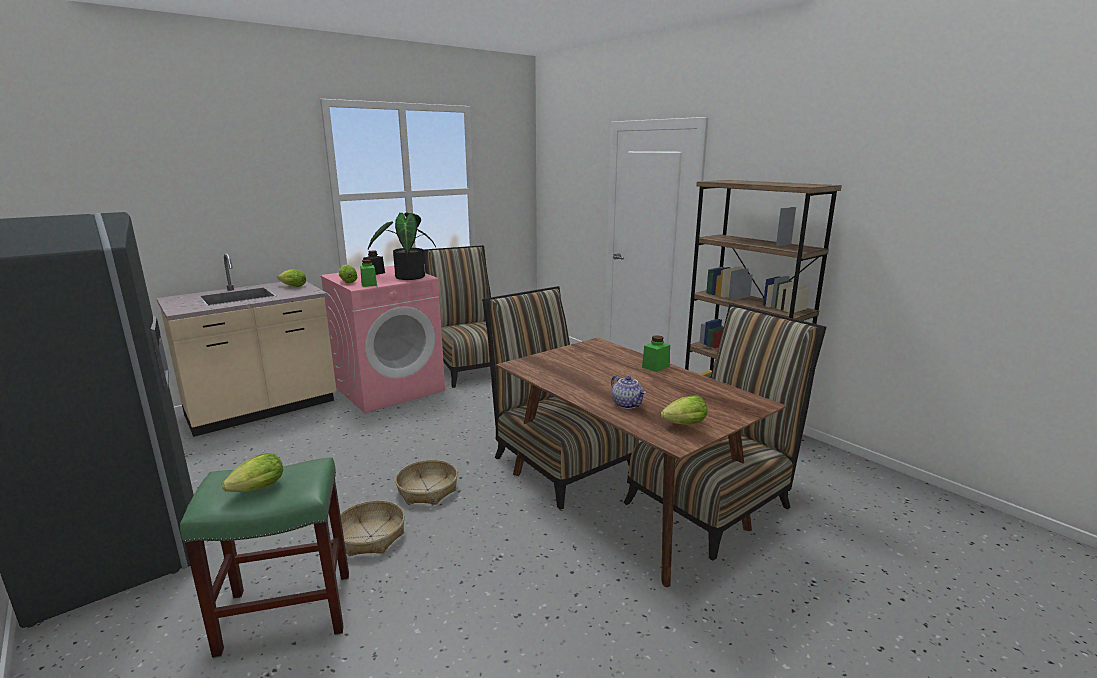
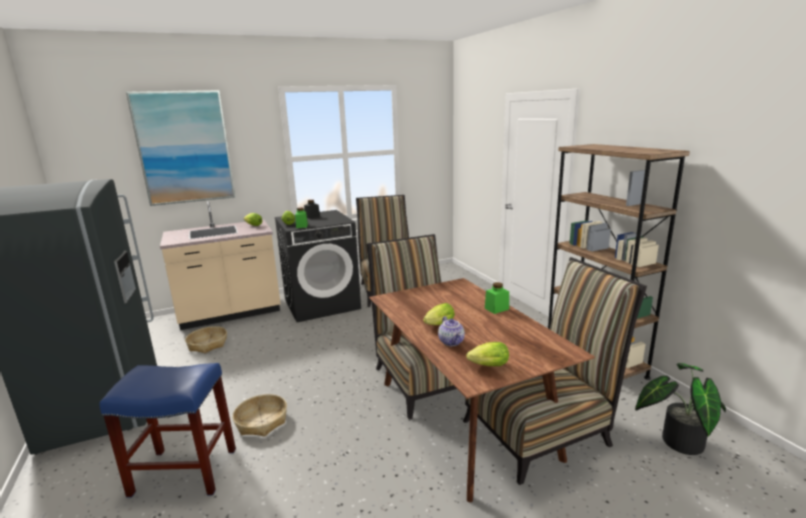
camera: 15 degrees right, 0 degrees up
(187, 178) = (184, 148): none -> picture
(255, 490) = (154, 383): lettuce -> lettuce (438, 325)
(288, 611) = (185, 471): green stool -> blue stool
(390, 388) = (322, 304): pink washing machine -> black washing machine
(407, 276) = (333, 220): potted plant -> potted plant (677, 440)
(427, 490) = (316, 389): basket -> basket (208, 344)

